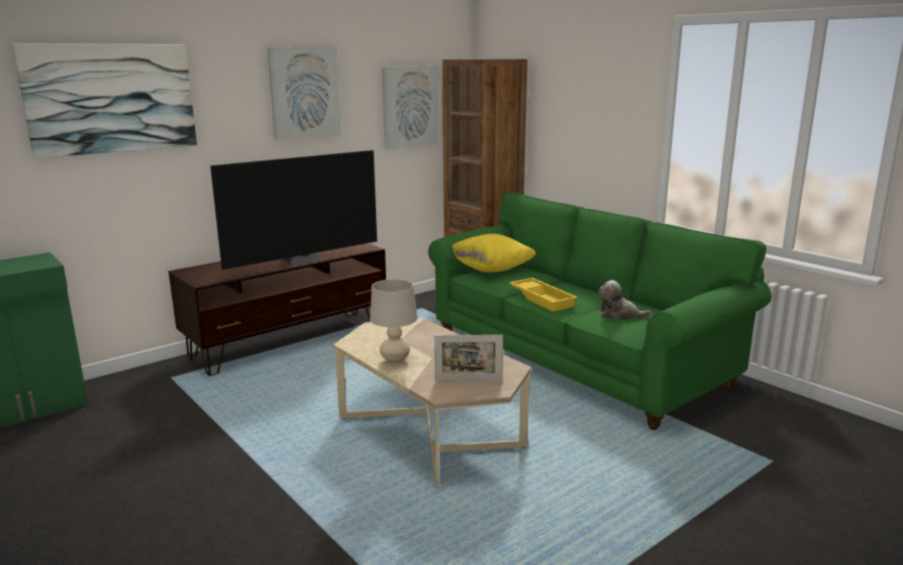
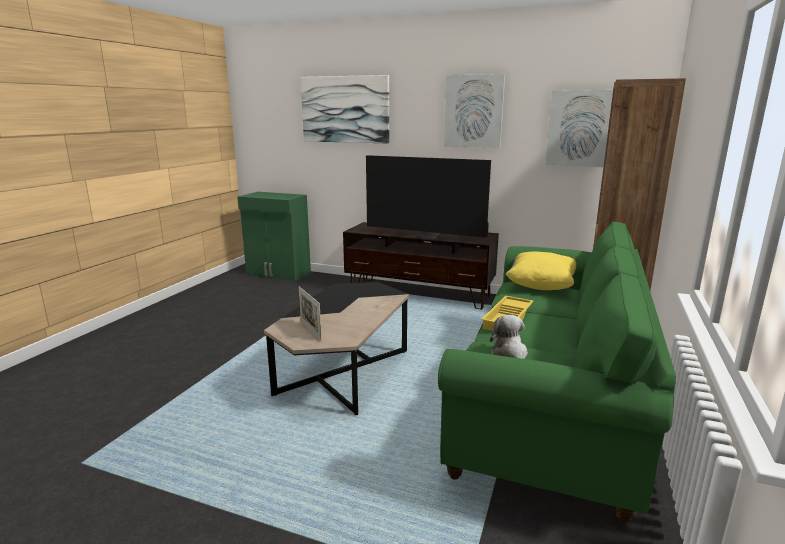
camera: 60 degrees right, 0 degrees up
(395, 360) = (322, 303): beige table lamp -> none
(430, 433) = (345, 372): beige coffee table -> black coffee table

